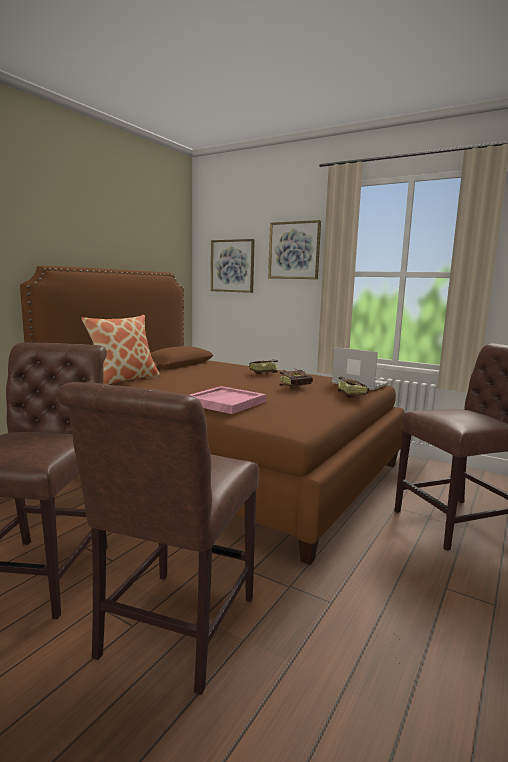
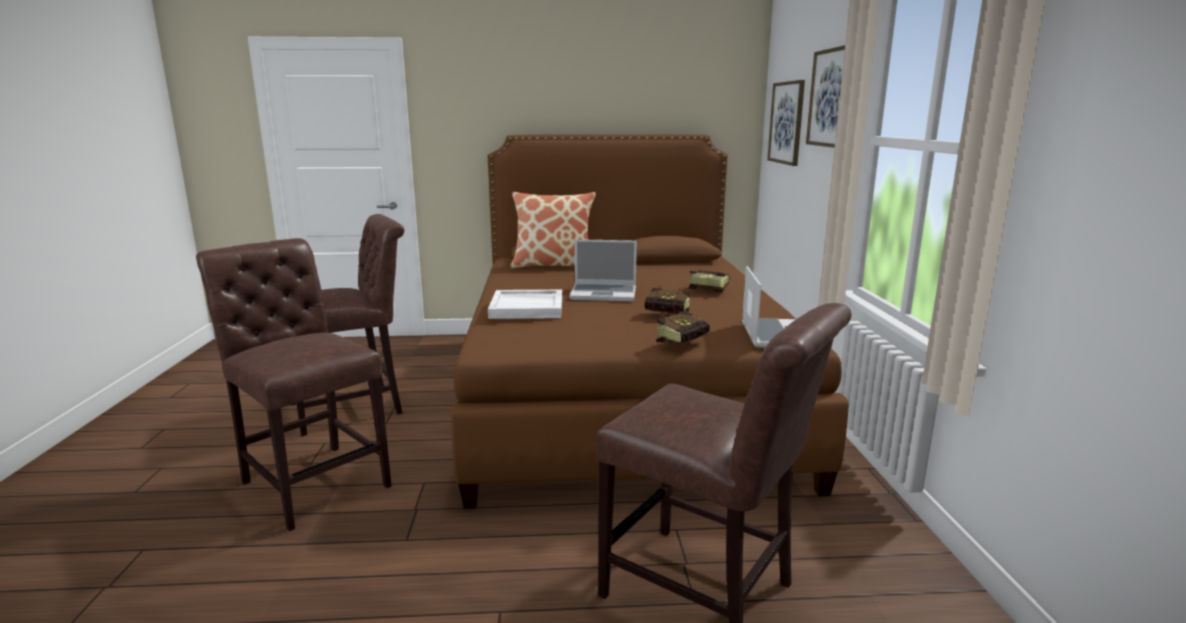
camera: 55 degrees right, 5 degrees up
(173, 632) = (313, 480): brown chair -> brown chair turned 60 degrees clockwise
(225, 402) = (527, 307): pink tray -> white tray
(227, 386) = (604, 294): none -> laptop

